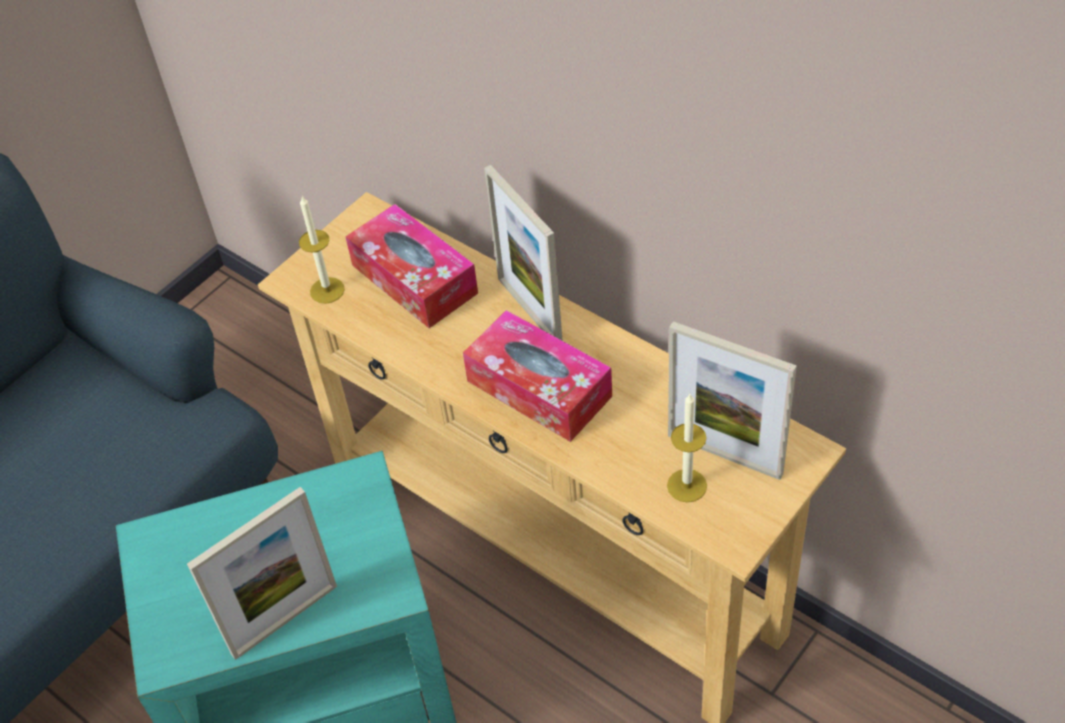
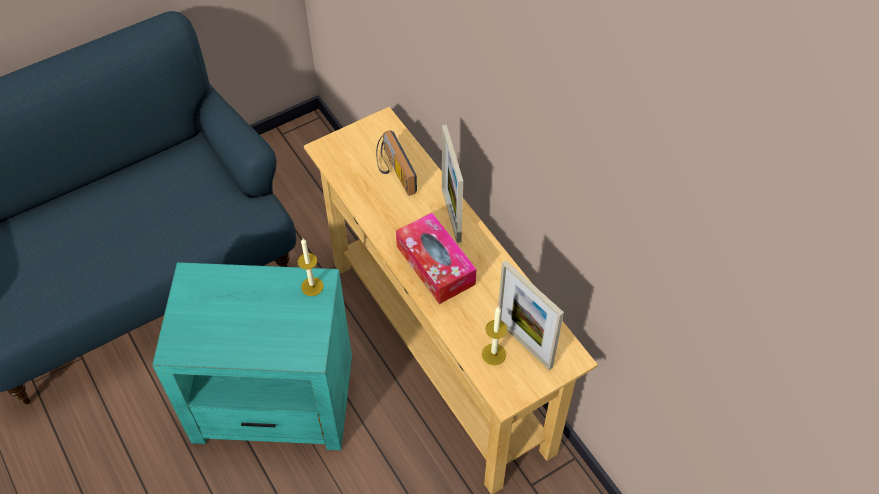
camera: 15 degrees right, 5 degrees up
(285, 620) = (245, 350): picture frame -> none
(327, 290) = (341, 162): candle -> candle (312, 286)
(414, 279) = (393, 172): tissue box -> radio

